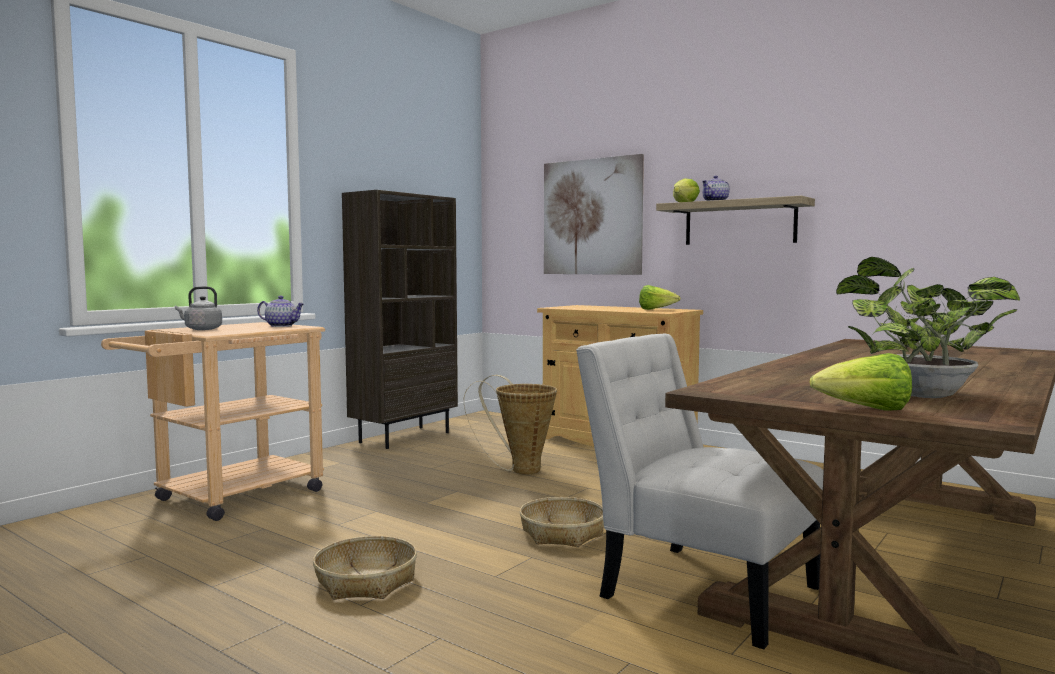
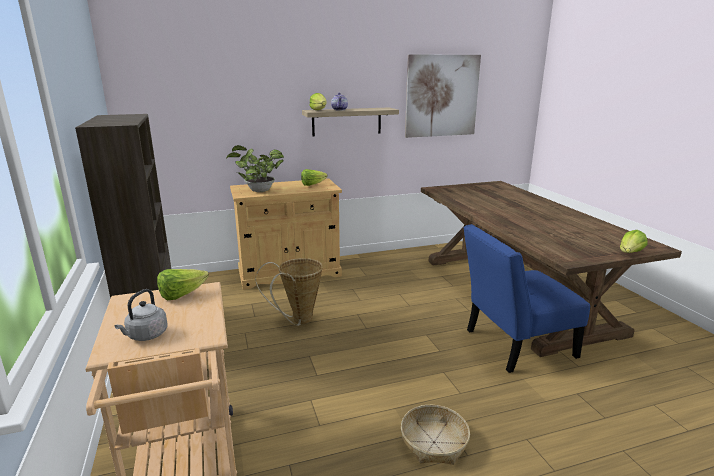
camera: 55 degrees left, 15 degrees up
(282, 326) = (182, 295): teapot -> lettuce
(562, 533) = (418, 349): basket -> none
(592, 217) = (234, 117): picture -> picture (442, 96)
(699, 588) = (514, 344): white chair -> blue chair
(916, 394) = (596, 235): potted plant -> potted plant (258, 190)

